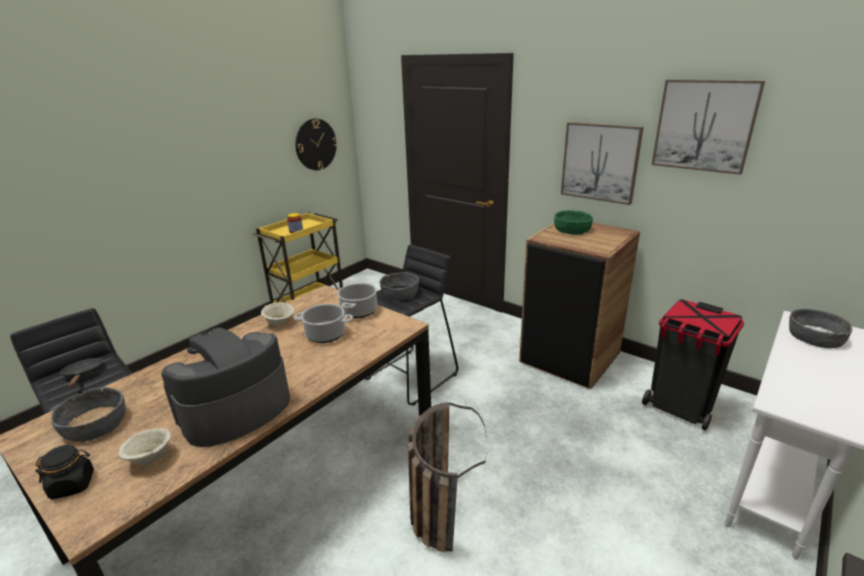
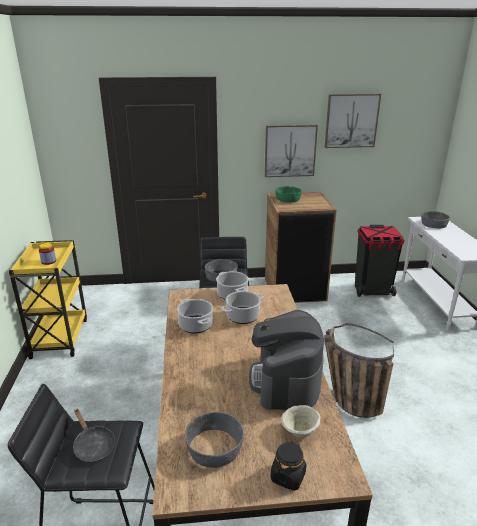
camera: 45 degrees left, 0 degrees up
(83, 374) = (93, 446): black frying pan -> black frying pan turned 150 degrees counterclockwise
(280, 323) = (195, 325): beige bowl -> cooking pot
(315, 144) = (21, 171): wall clock -> none

